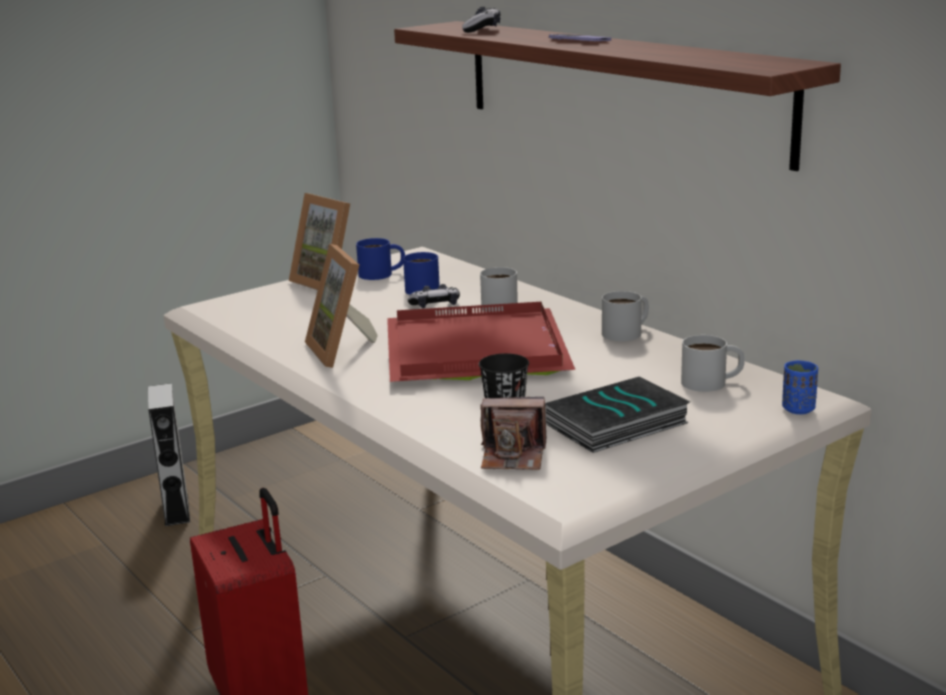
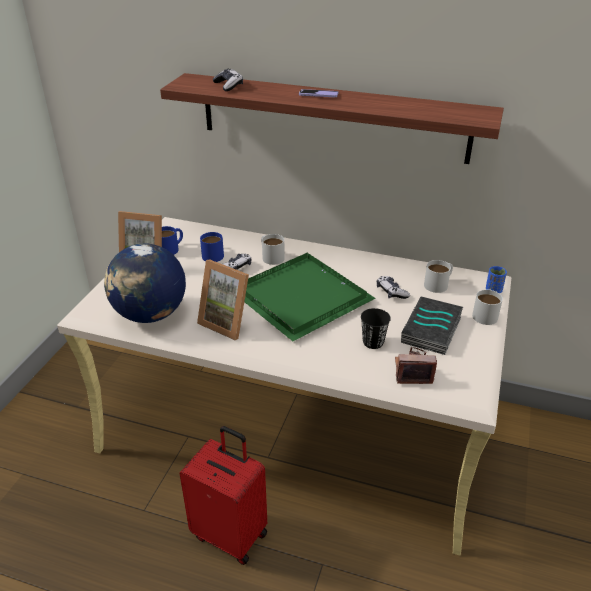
camera: 35 degrees left, 15 degrees up
(176, 510) = (49, 428): grey speaker -> none
(266, 324) = (150, 314): none -> globe
(479, 351) = (304, 297): red tray -> green tray
(513, 456) = (412, 372): camera -> camera turned 150 degrees counterclockwise
(618, 373) = (391, 292): none -> game controller
(627, 332) = (360, 258): white mug -> white mug (485, 313)

